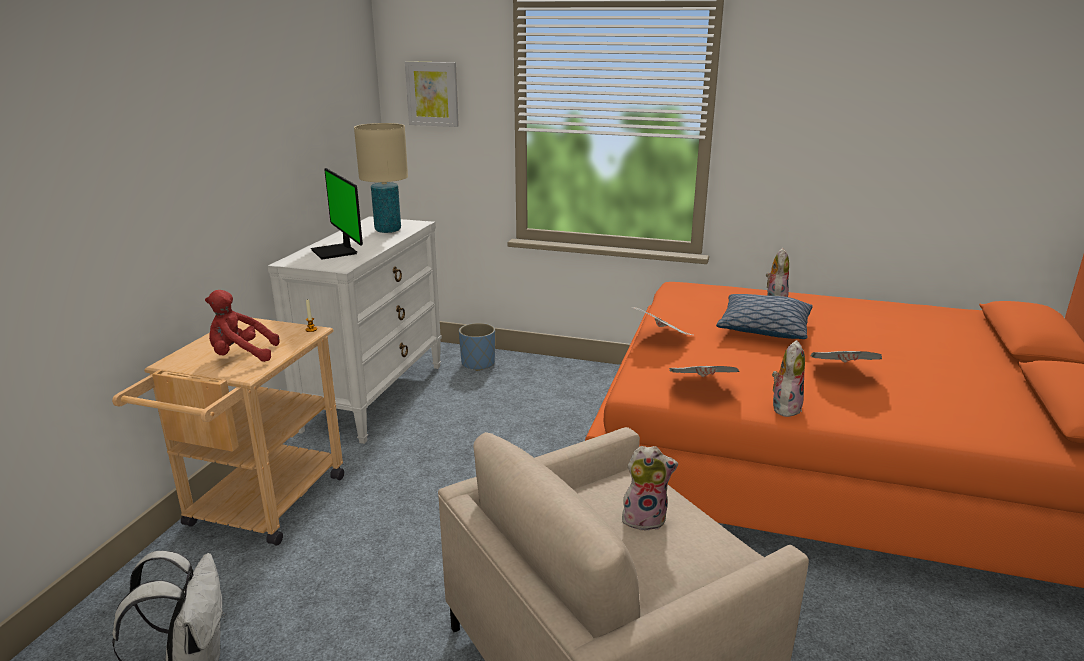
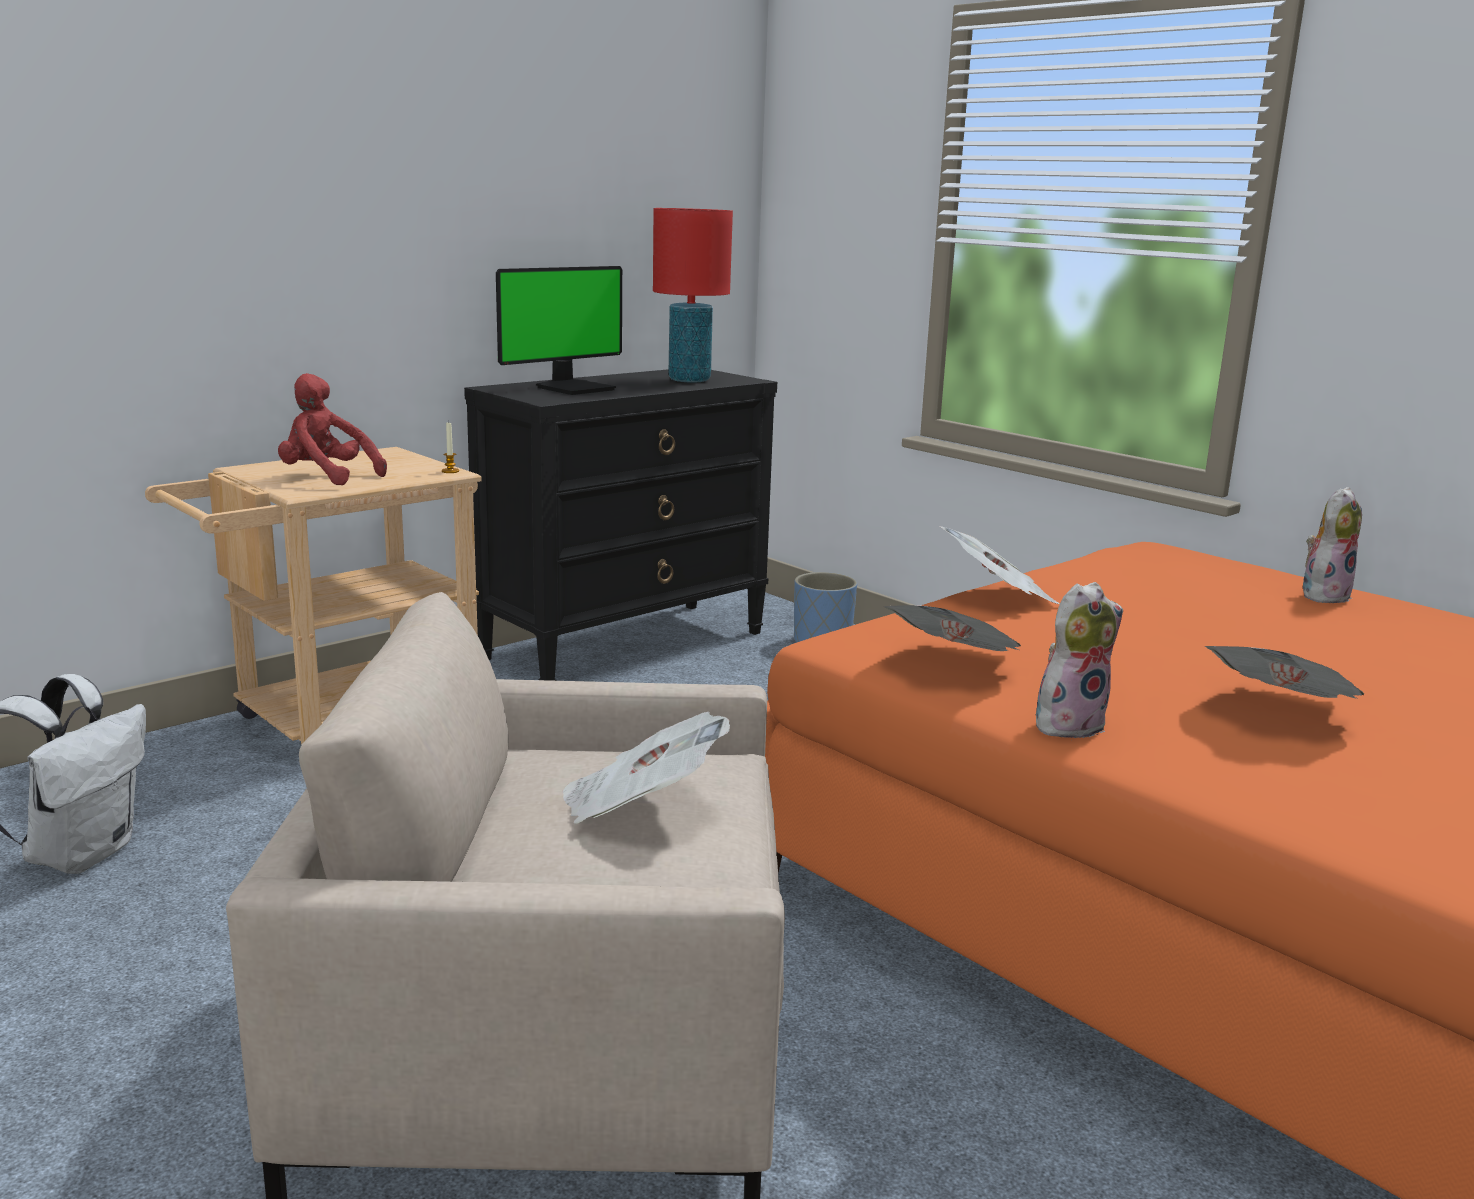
camera: 30 degrees right, 5 degrees down
(336, 252) = (574, 388): monitor -> monitor turned 135 degrees counterclockwise
(374, 396) = (626, 644): white dresser -> black dresser
(387, 230) = (689, 380): beige table lamp -> red table lamp
(432, 94) = (828, 180): picture -> none
(645, 518) = (640, 807): plush toy -> newspaper
(763, 328) = (1219, 624): pillow -> none

